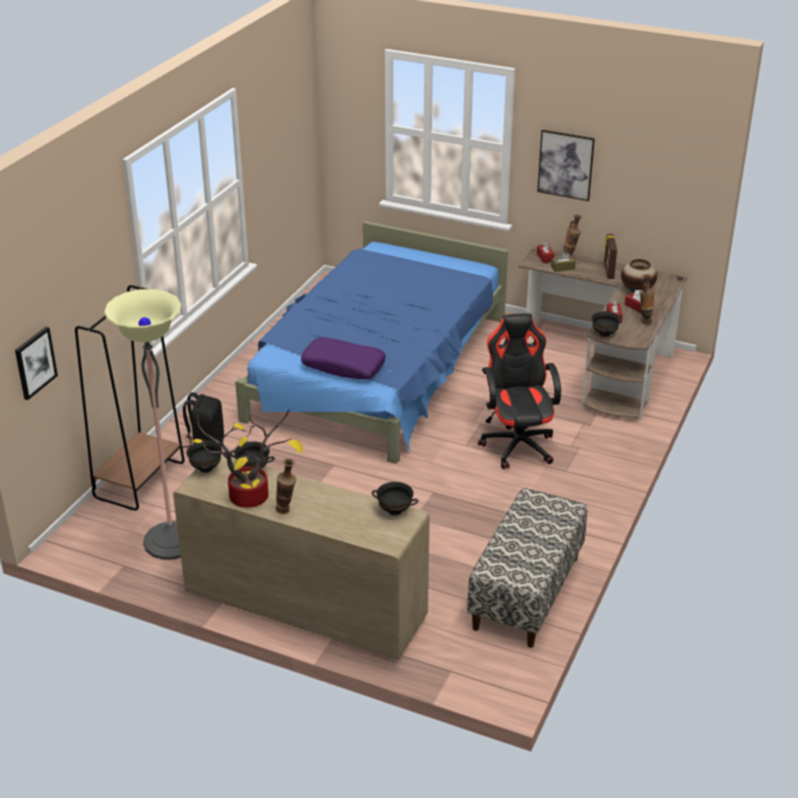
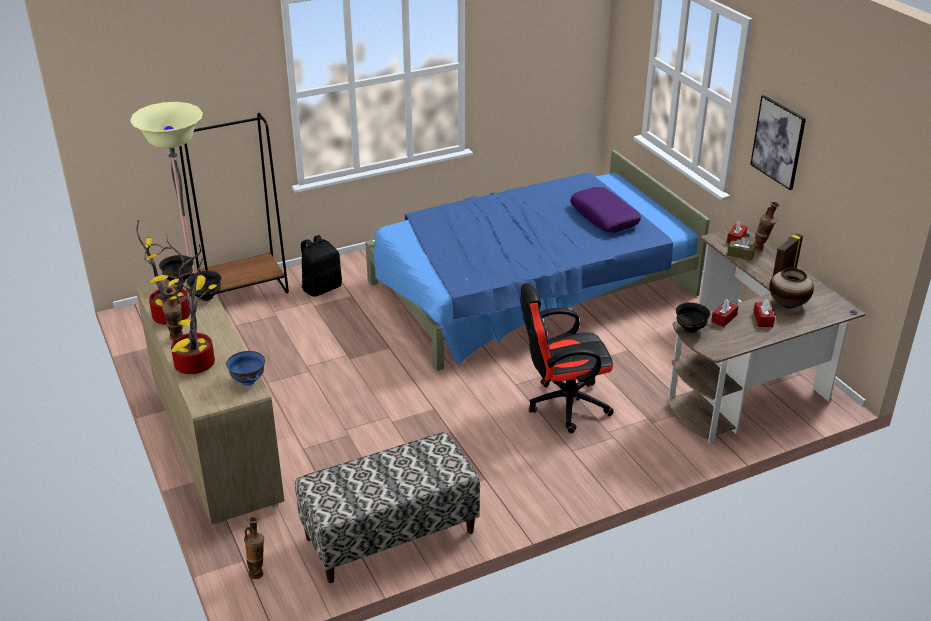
camera: 40 degrees right, 0 degrees up
(35, 362) = (133, 146): picture -> none
(336, 521) = (197, 365): none -> potted plant
(344, 366) = (436, 260): purple pillow -> purple pillow (604, 217)
(394, 511) = (247, 381): black bowl -> blue bowl
(517, 444) = (561, 406): black office chair -> black office chair turned 135 degrees counterclockwise
(644, 321) = (750, 335): vase -> vase (258, 571)

